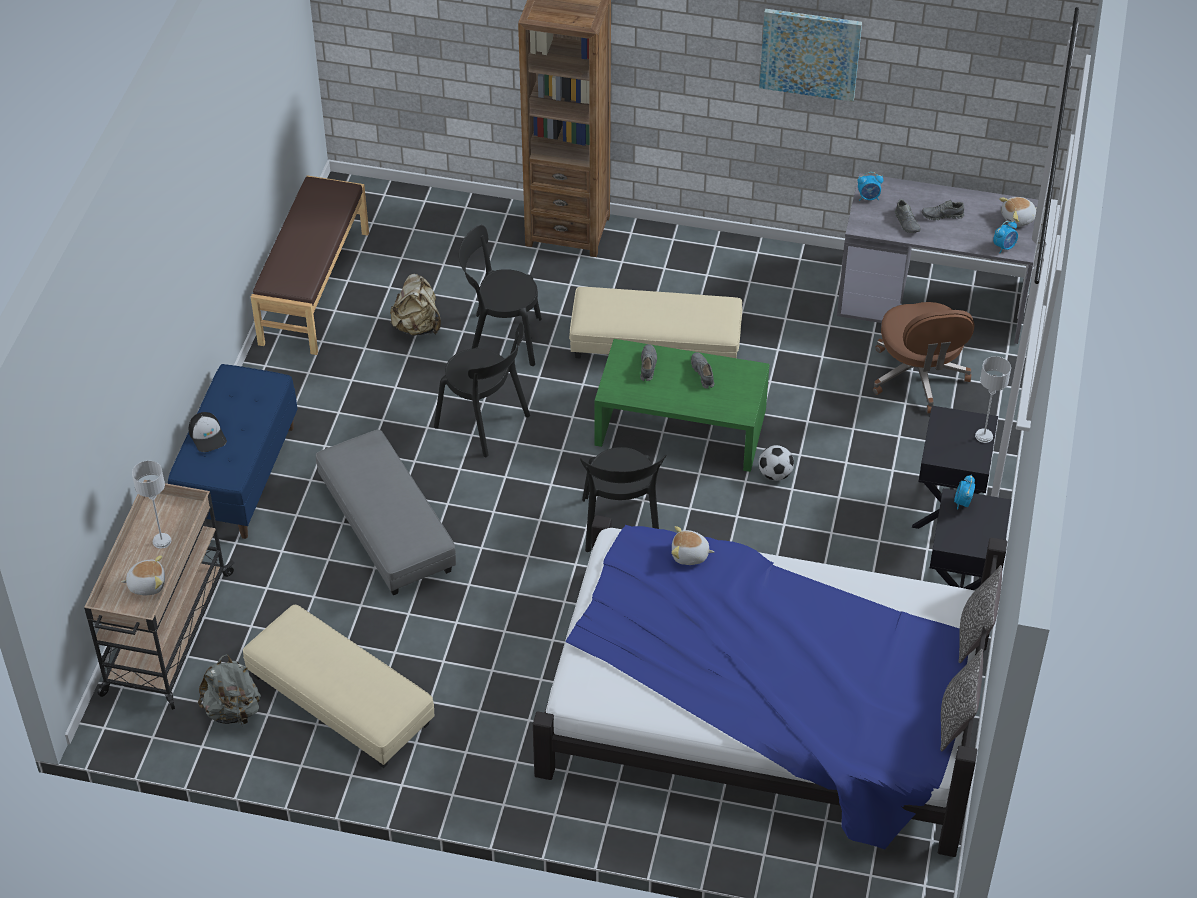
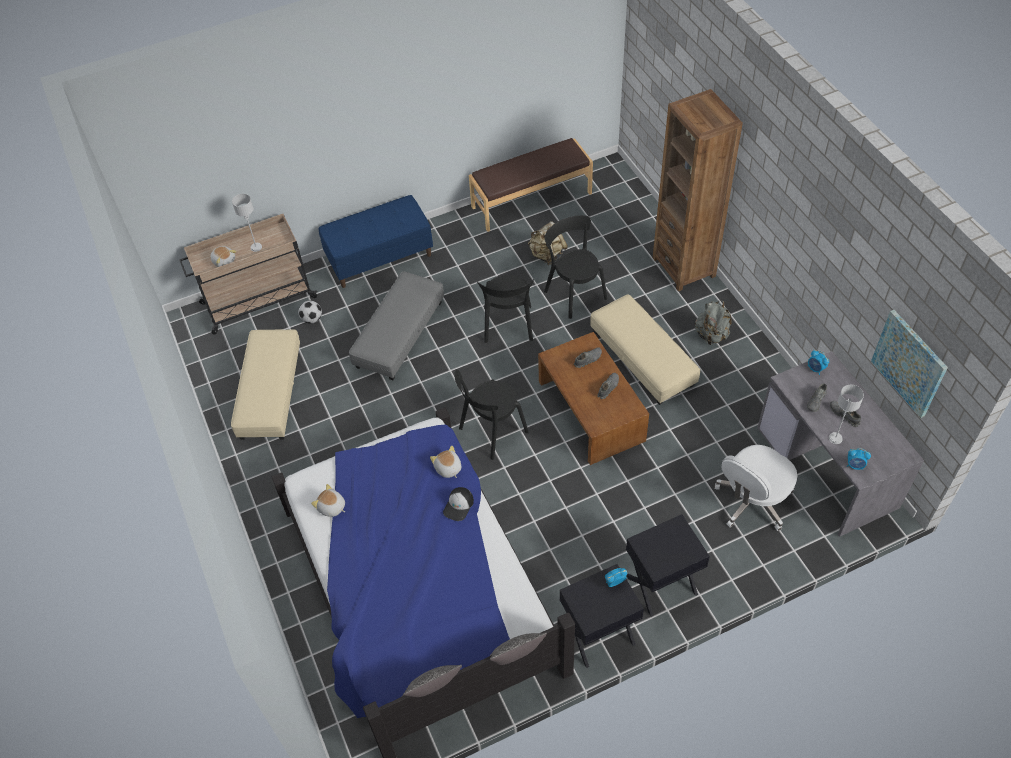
camera: 55 degrees right, 5 degrees up
(208, 436) = (359, 222): cap -> cap (459, 506)
(233, 710) = (231, 356): grey backpack -> grey backpack (711, 335)
(680, 427) = (590, 411): green coffee table -> brown coffee table
(775, 474) = (599, 478): football -> football (312, 319)
(810, 53) = (829, 244): picture -> picture (909, 363)
(918, 377) = (752, 501): brown office chair -> white office chair
(983, 436) = (683, 559): grey table lamp -> grey table lamp (835, 438)
(1018, 219) = (890, 457): plush toy -> plush toy (331, 507)

